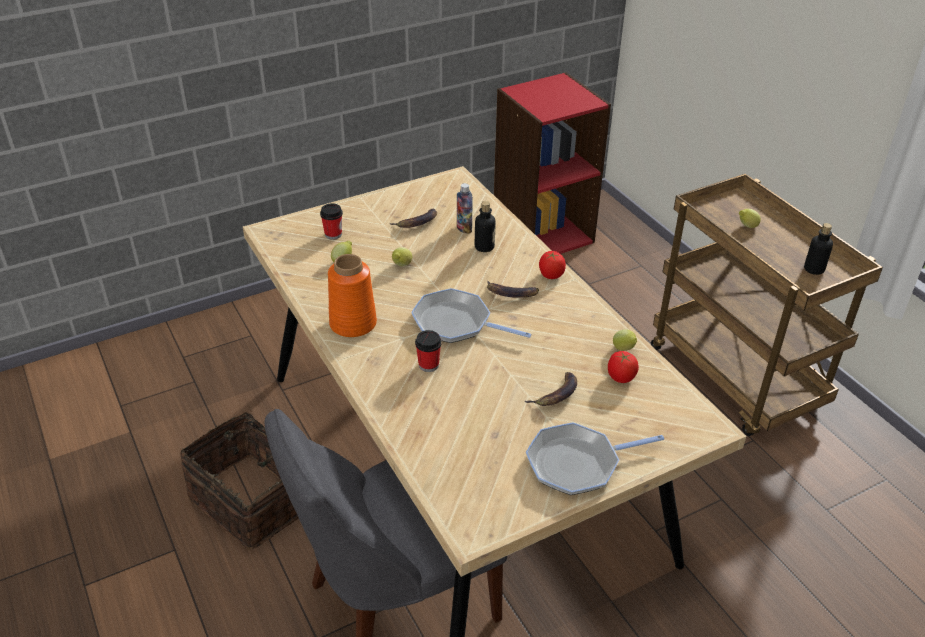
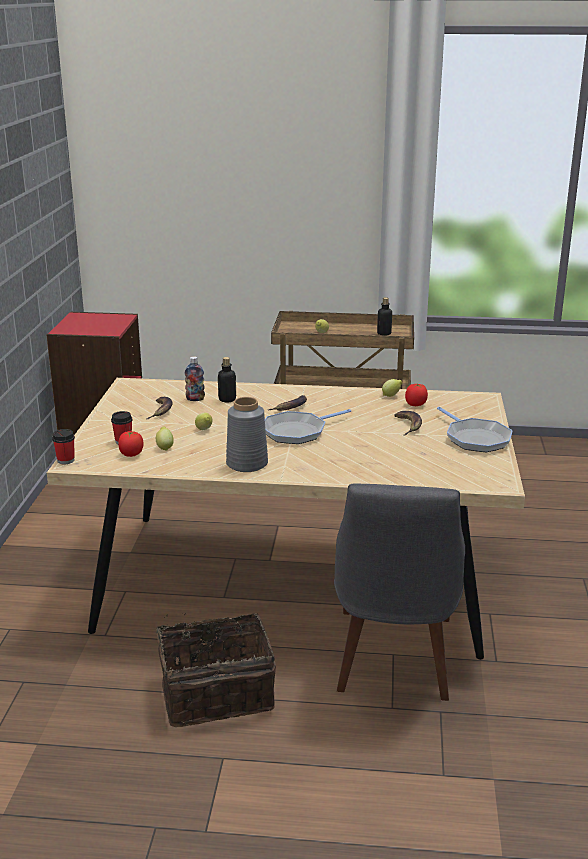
camera: 55 degrees left, 15 degrees down
(352, 324) = (247, 464): orange vase -> grey vase
(428, 365) = (329, 452): cup -> cup (66, 460)
(550, 275) = (290, 391): tomato -> tomato (131, 454)
(577, 464) = (475, 438): frying pan -> frying pan turned 45 degrees counterclockwise

